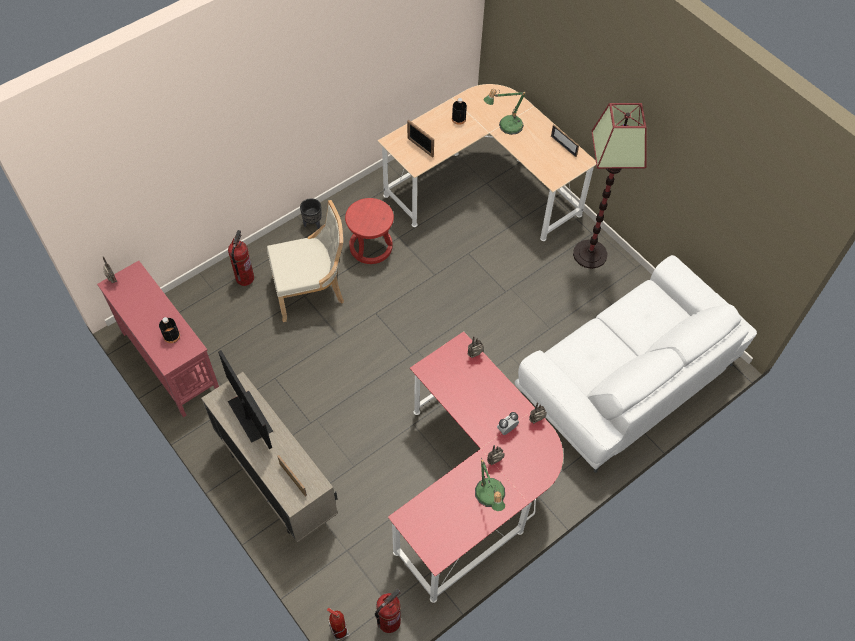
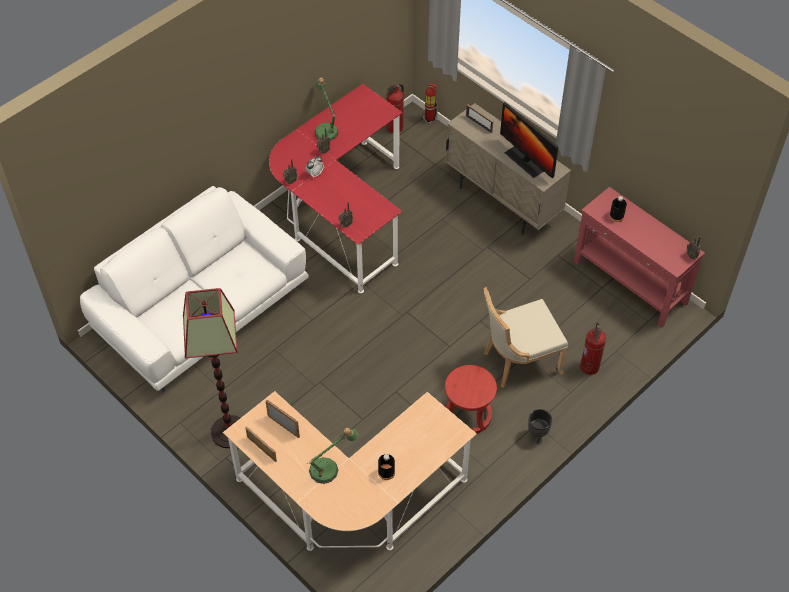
camera: 175 degrees right, 5 degrees down
(420, 147) = (426, 429): picture frame -> picture frame (283, 426)

